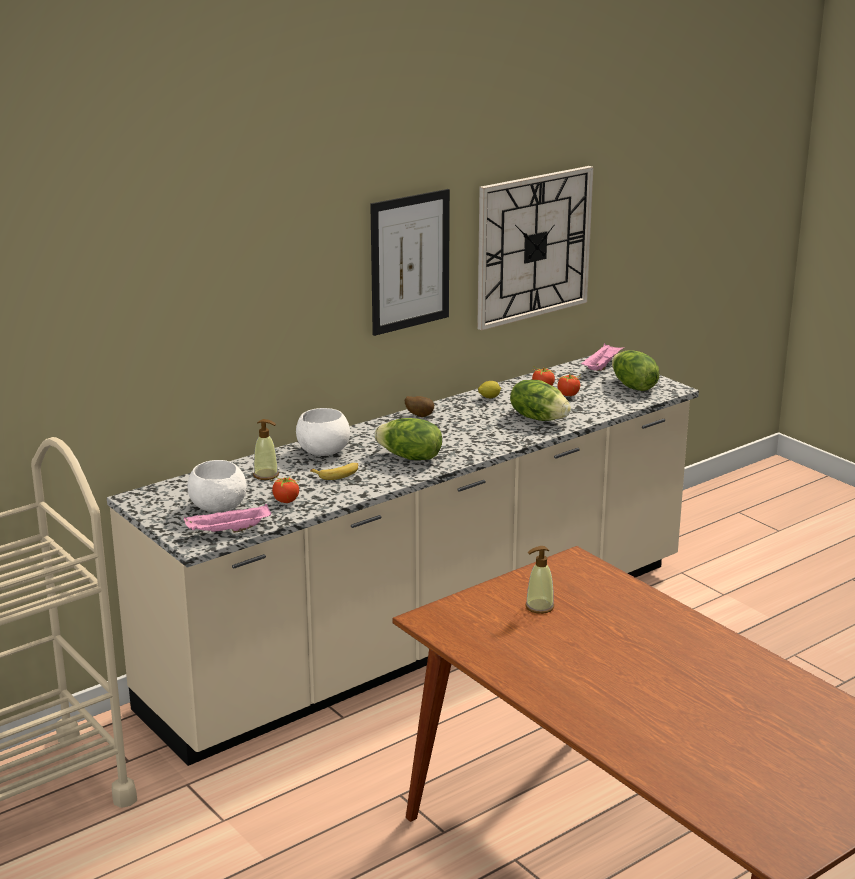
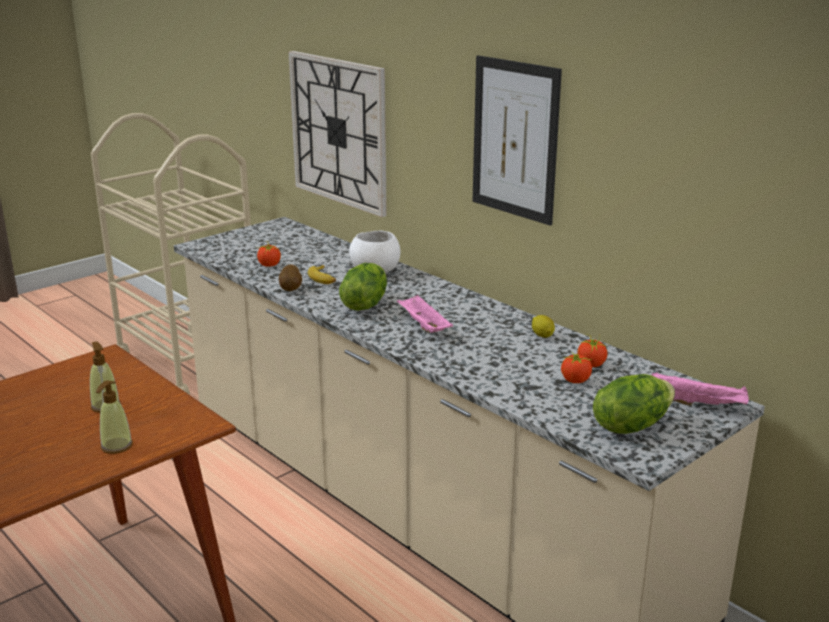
camera: 85 degrees right, 0 degrees up
(217, 507) = (259, 246): white bowl -> none
(228, 531) = (215, 252): pink tray -> pink tray (423, 325)
(266, 475) = (321, 255): soap dispenser -> soap dispenser (116, 446)
(419, 416) = (474, 304): potato -> potato (291, 289)
(533, 246) = (674, 194): wall clock -> wall clock (339, 131)
(539, 418) = (489, 363): lettuce -> none

